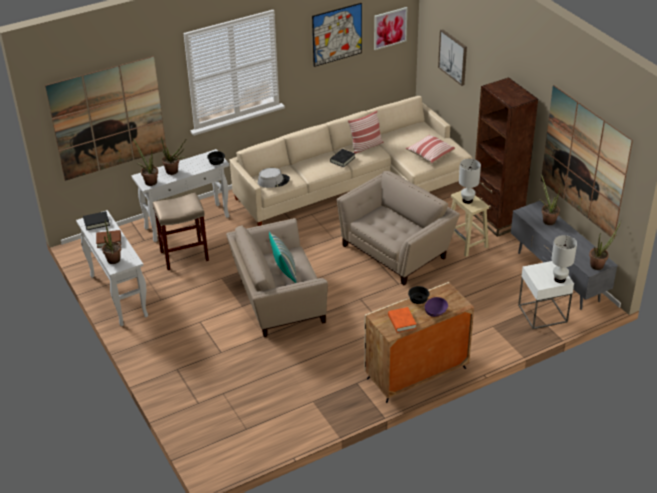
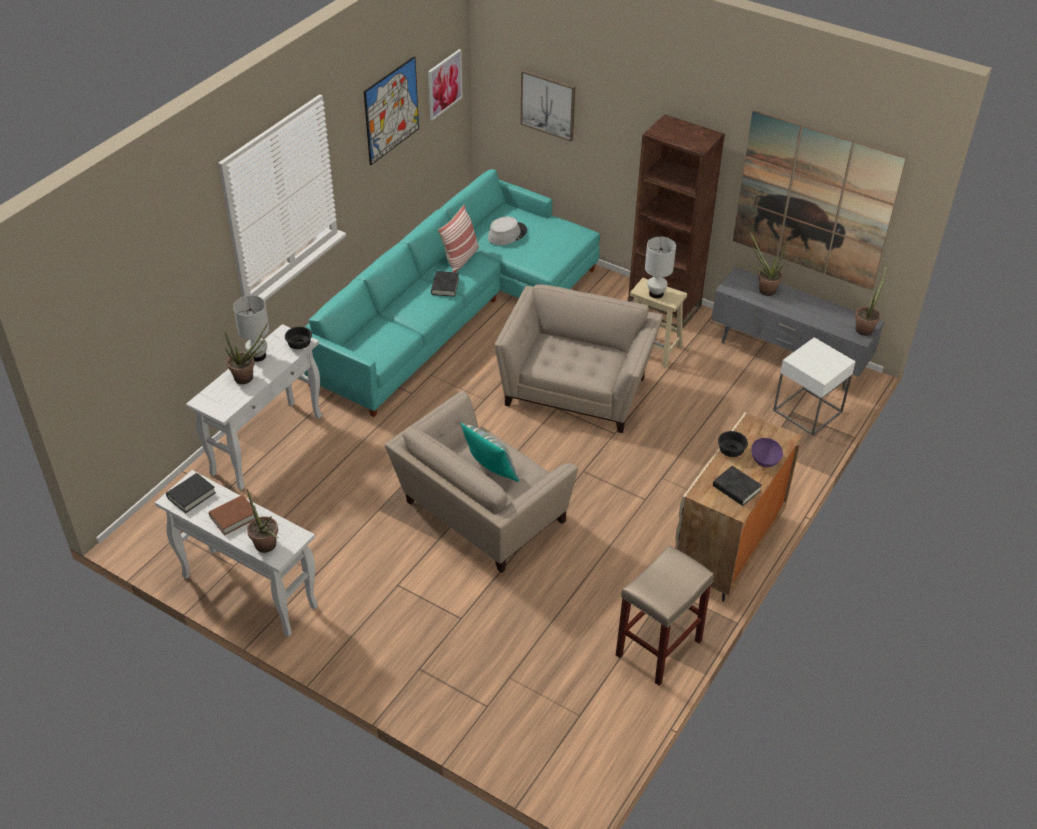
camera: 30 degrees left, 5 degrees up
(108, 118) = (138, 328): picture -> none
(149, 181) = (221, 404): potted plant -> none
(183, 256) = (300, 496): beige stool -> beige stool (658, 649)
(273, 181) = (376, 345): grey hat -> grey hat (507, 234)
(357, 181) = (456, 309): beige sofa -> turquoise sofa
(402, 322) = (736, 489): orange book -> black book
(430, 154) = (550, 245): pillow -> none
(560, 279) = (836, 361): white table lamp -> white table lamp (258, 356)

